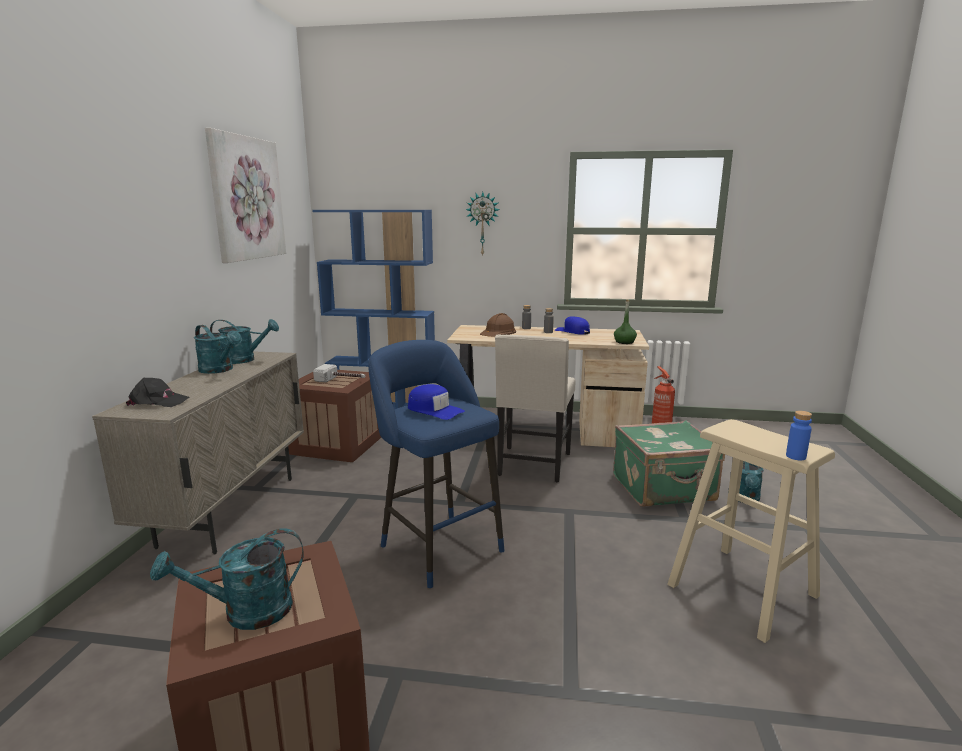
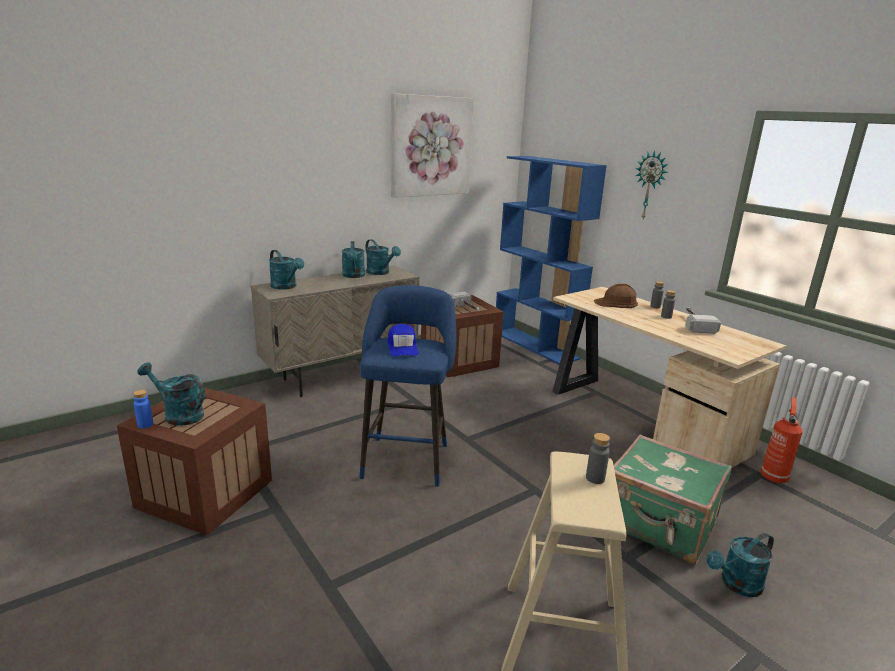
camera: 45 degrees right, 5 degrees up
(158, 402) = (286, 287): black cap -> turquoise watering can
(533, 465) = (573, 442): beige chair -> none
(572, 331) = (695, 323): blue cap -> hammer
(624, 342) = (721, 351): green bottle -> none
(756, 432) = (595, 478): none -> grey bottle
(795, 456) = (563, 511): blue bottle -> blue bottle (145, 424)

